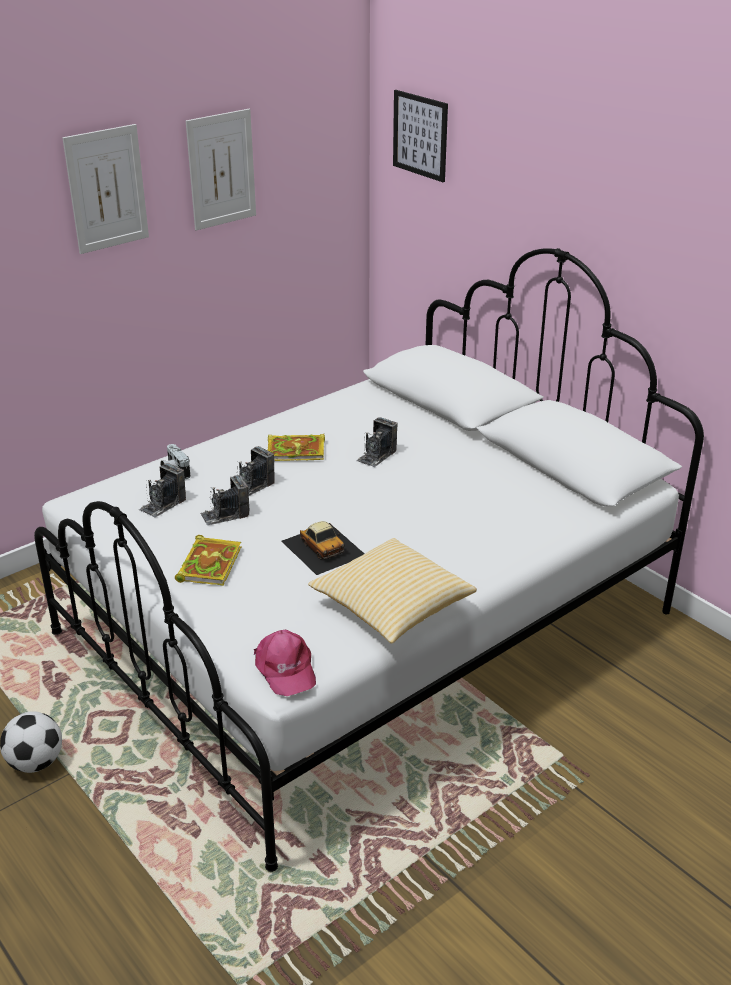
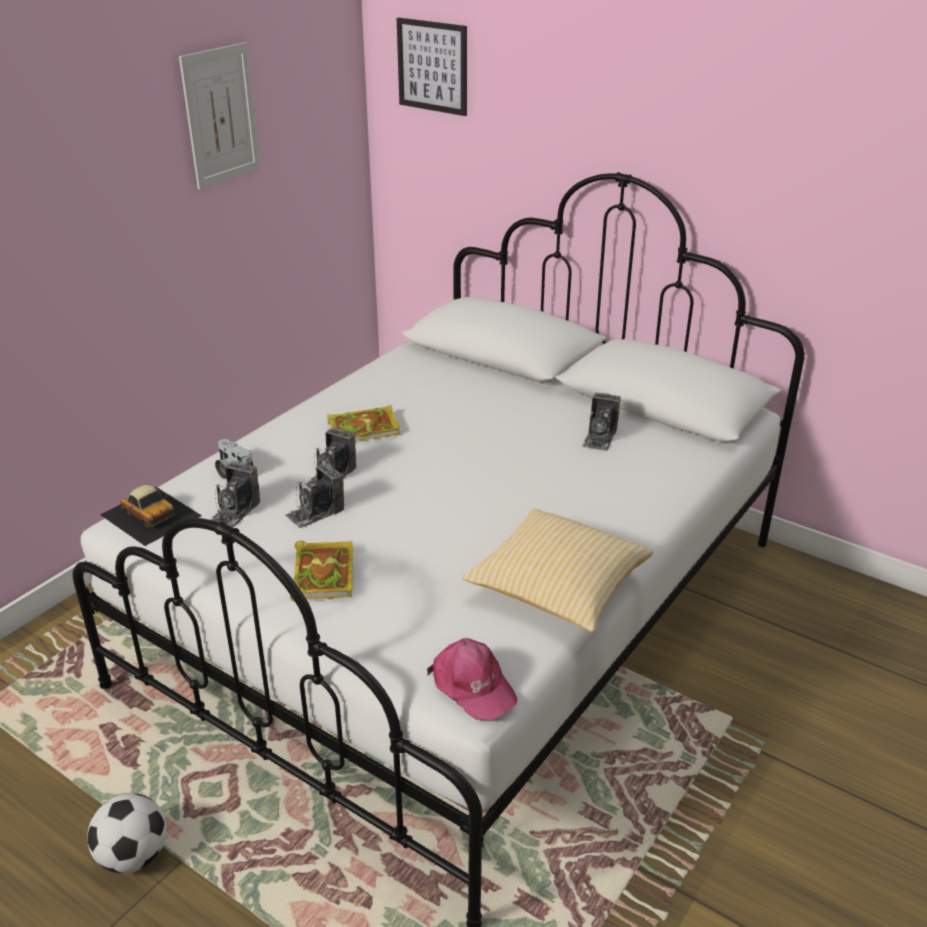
camera: 15 degrees left, 0 degrees up
(107, 189) = (97, 142): picture -> none
(323, 547) = (447, 533): toy car -> toy car (151, 514)
(376, 456) = (456, 421): camera -> camera (599, 437)

